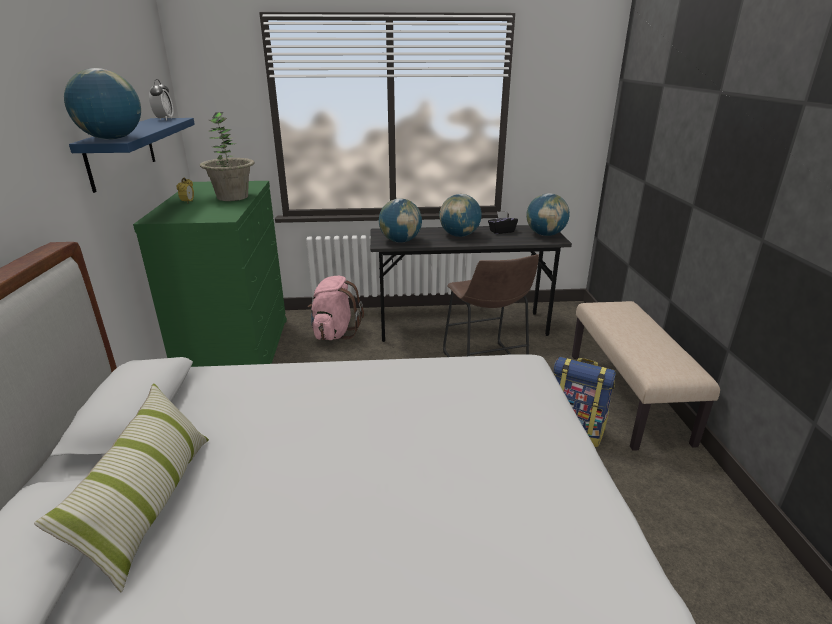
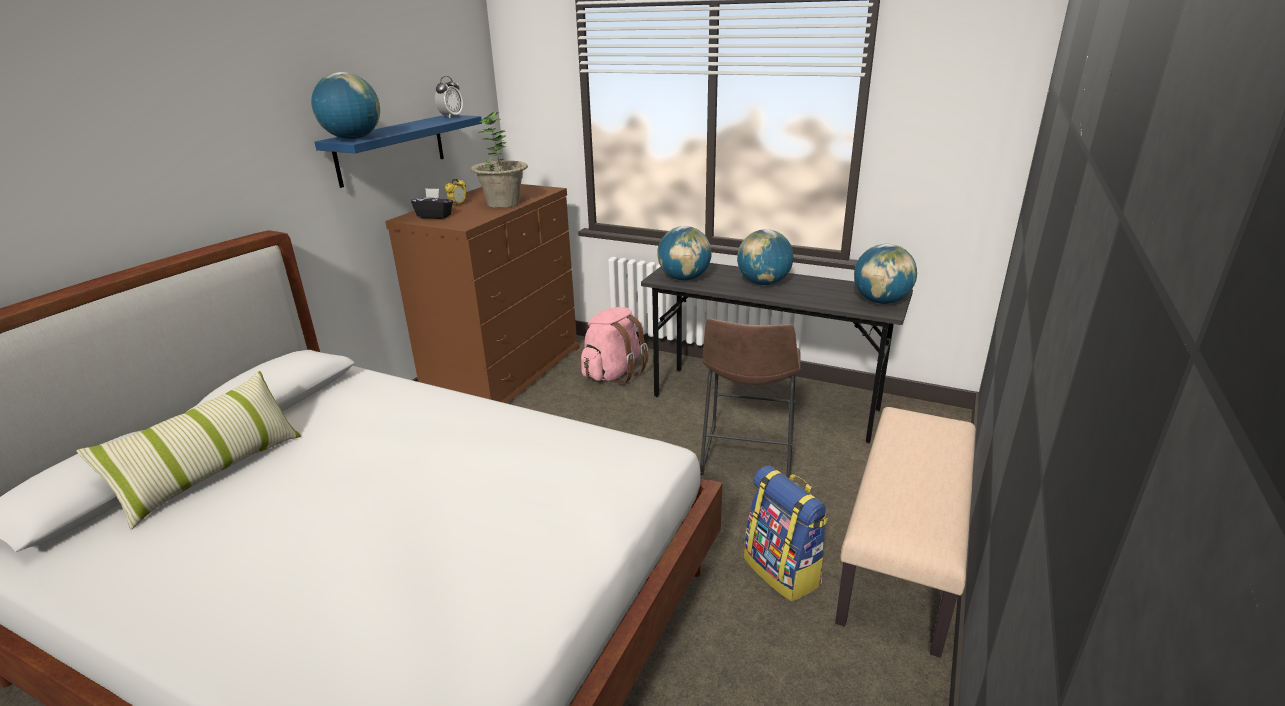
camera: 30 degrees right, 0 degrees up
(237, 354) = (504, 372): green dresser -> brown dresser
(501, 231) = (826, 287): black tissue box -> black tissue box (434, 216)

